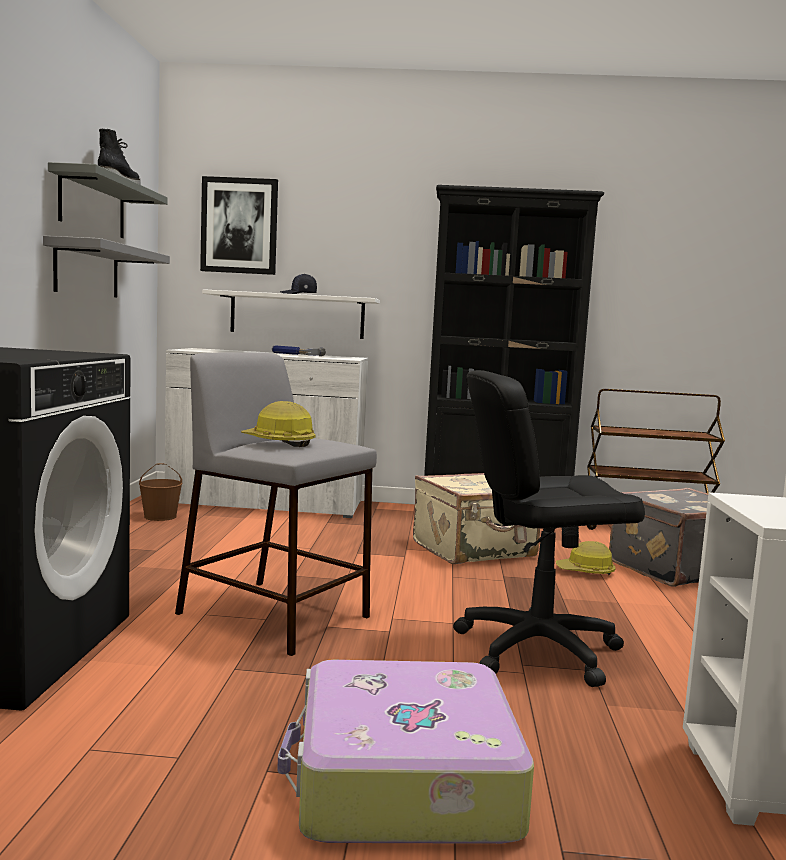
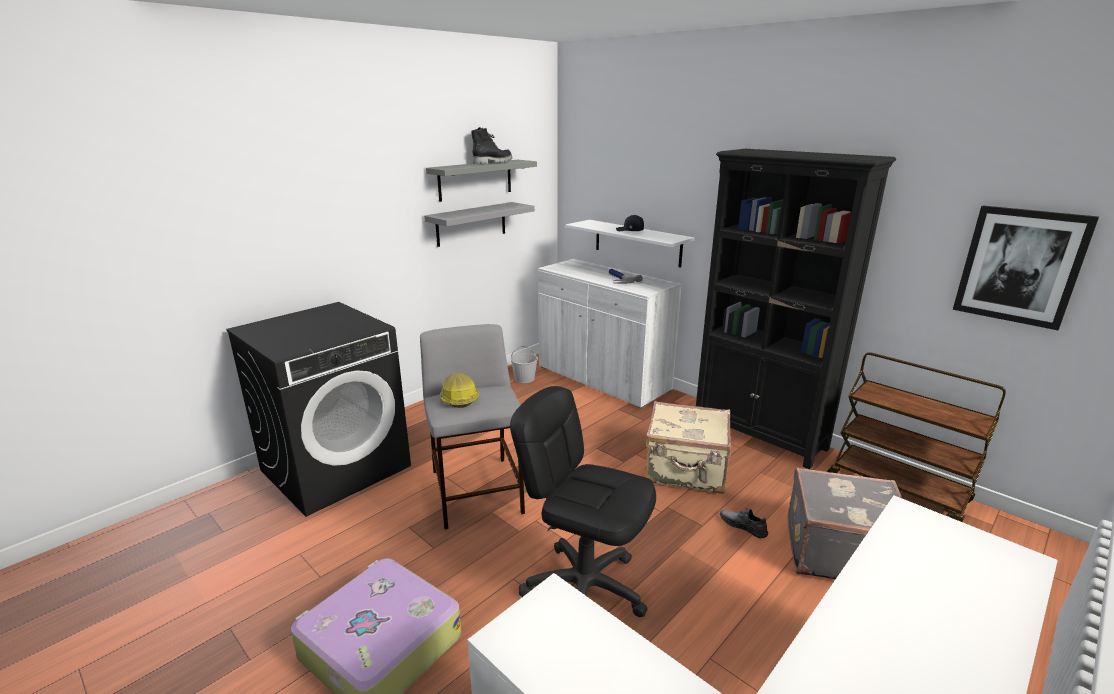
camera: 40 degrees right, 15 degrees up
(159, 517) = (524, 378): brown bucket -> white bucket
(239, 226) = (602, 170): picture -> picture (1020, 266)
(586, 572) = (743, 526): hard hat -> grey shoe

